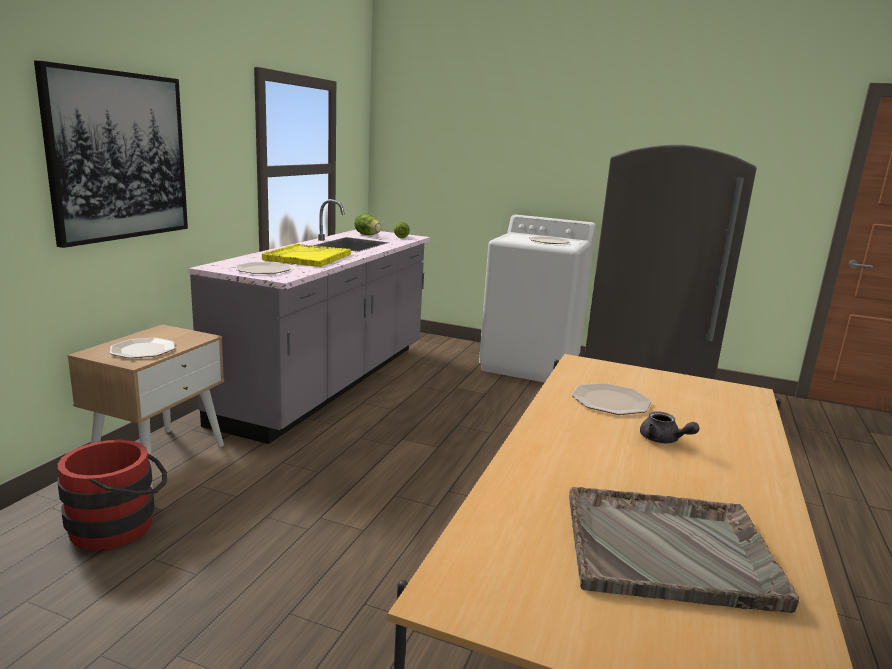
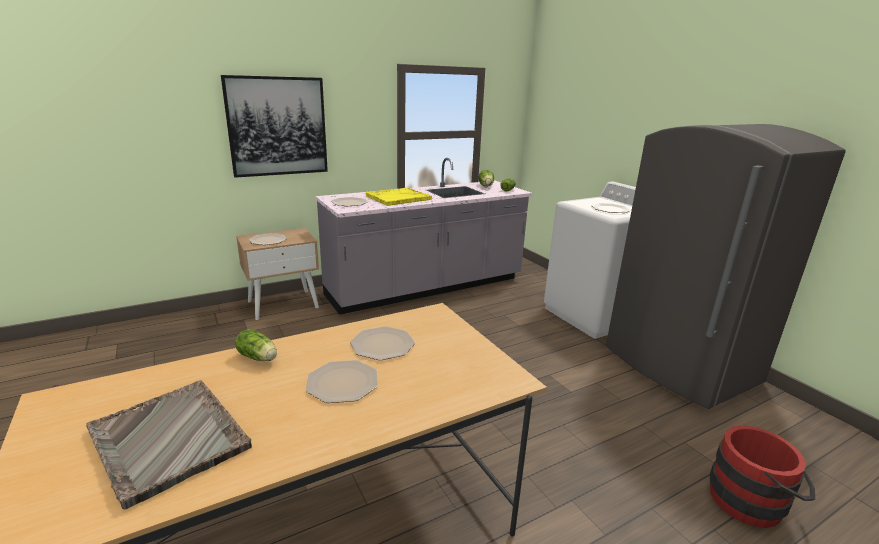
camera: 40 degrees right, 5 degrees up
(120, 525) = (223, 332): red bucket -> red bucket (752, 502)
(546, 452) = (259, 358): none -> lettuce
(663, 440) = (343, 383): grey teapot -> plate

